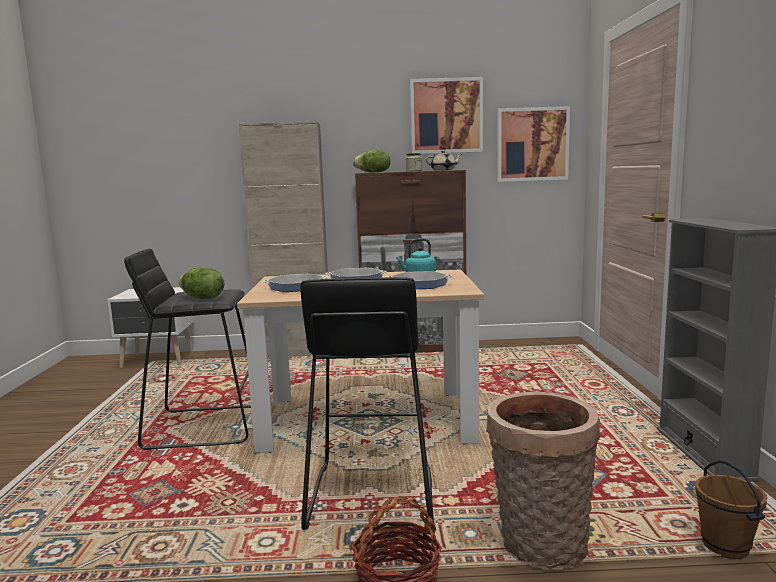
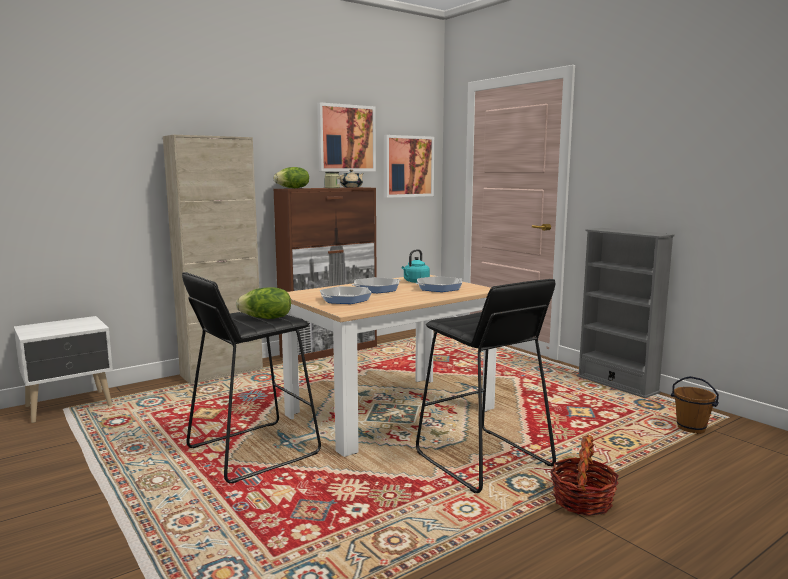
camera: 35 degrees left, 0 degrees up
(539, 547) = (618, 456): basket -> none

